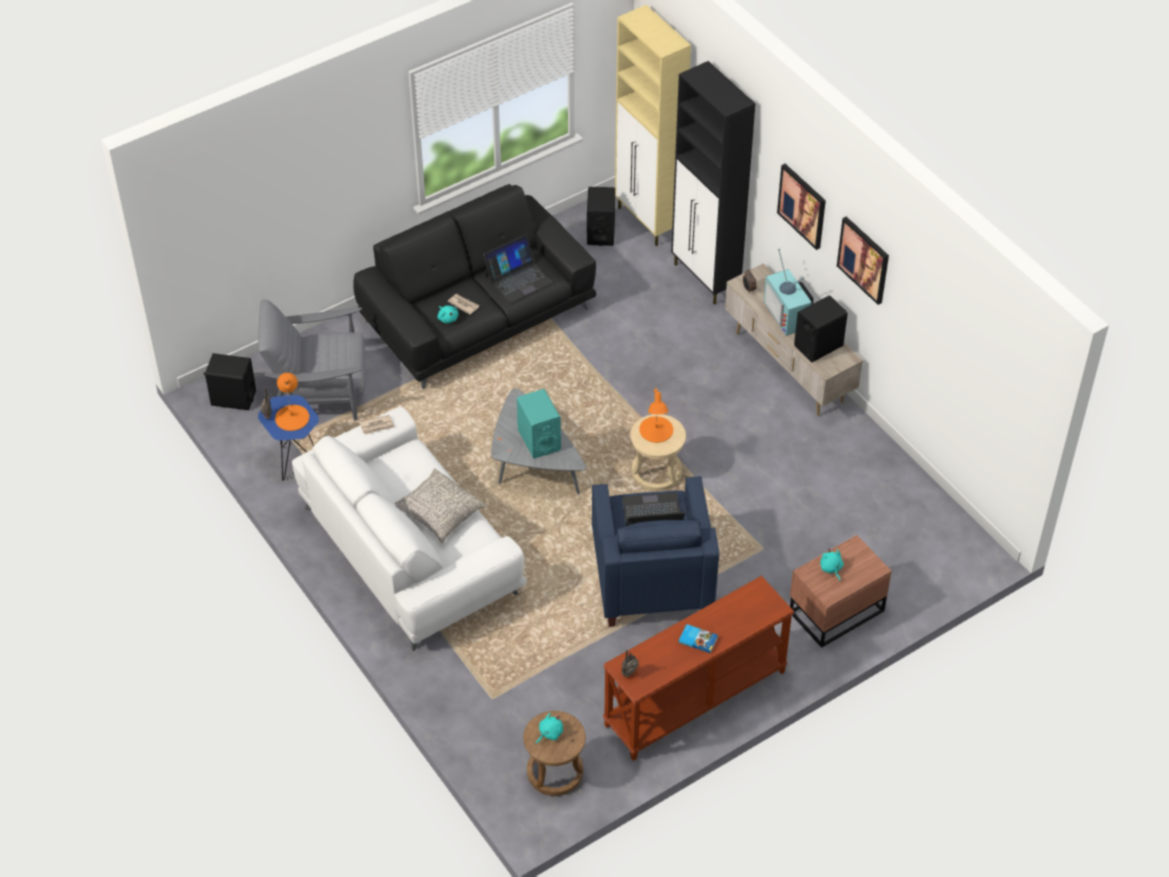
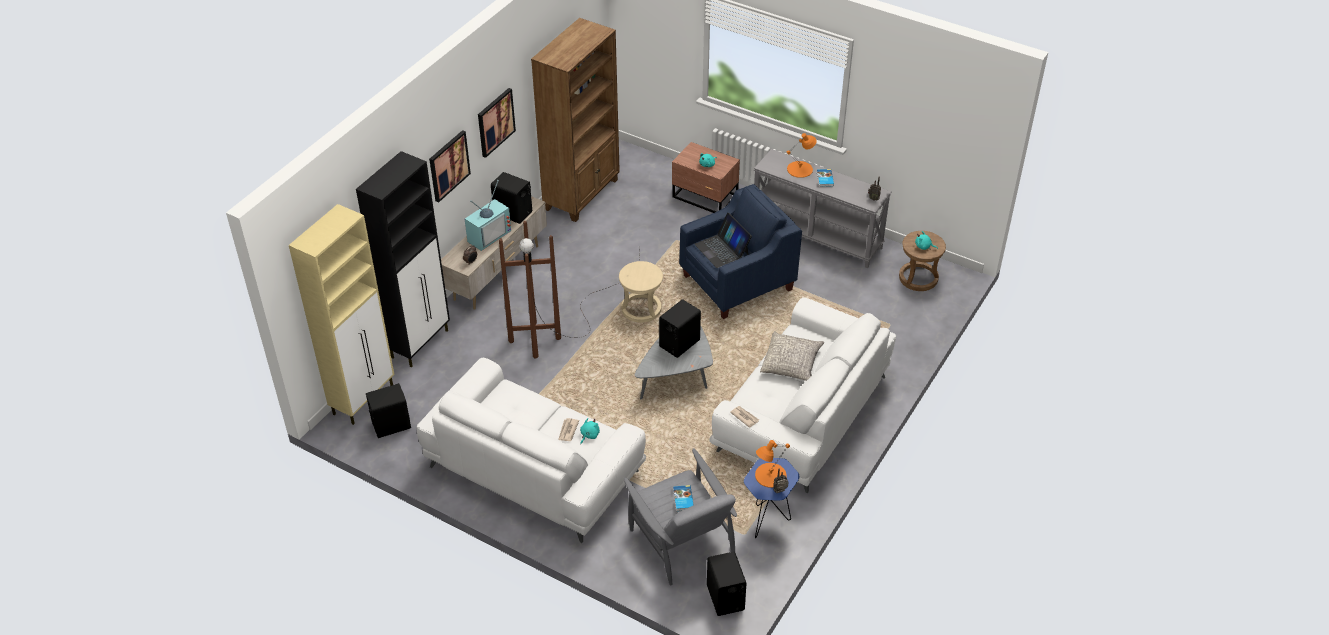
camera: 115 degrees left, 5 degrees down
(324, 360) = (682, 499): none -> book
(478, 315) = (534, 468): black sofa -> white sofa
(518, 279) = (518, 407): laptop -> none
(539, 440) = (679, 343): turquoise speaker -> black speaker
(656, 430) = (637, 277): orange table lamp -> orange table lamp (800, 169)
(674, 402) = (567, 321): none -> brown floor lamp
(695, 699) = (817, 235): brown console table -> grey console table
(901, 488) = (582, 194): none -> brown bookcase

